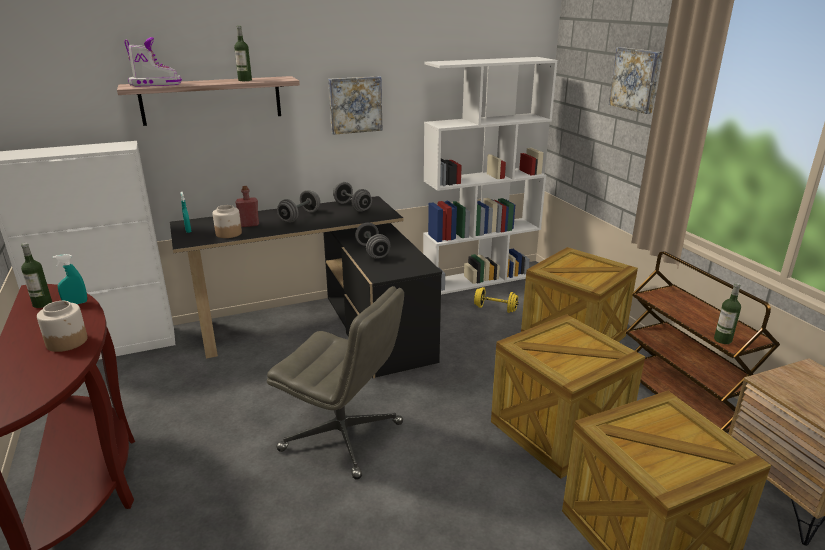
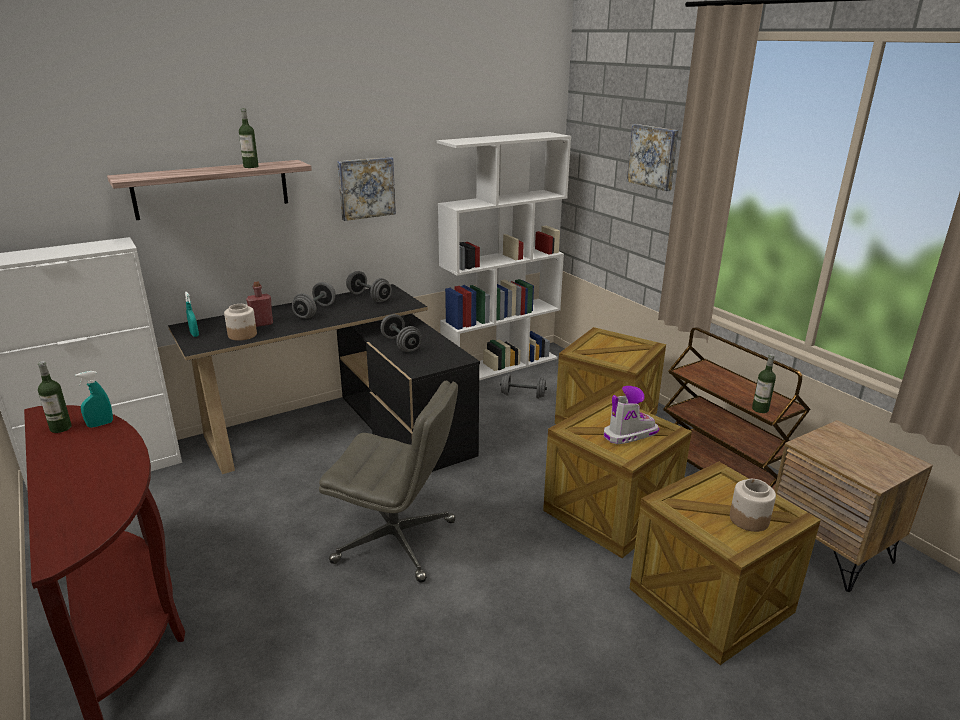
camera: 10 degrees left, 0 degrees up
(67, 341) = (110, 466): jar -> jar (748, 519)
(155, 84) = (152, 174): boot -> boot (629, 434)
(495, 309) = (523, 395): yellow dumbbell -> grey dumbbell

